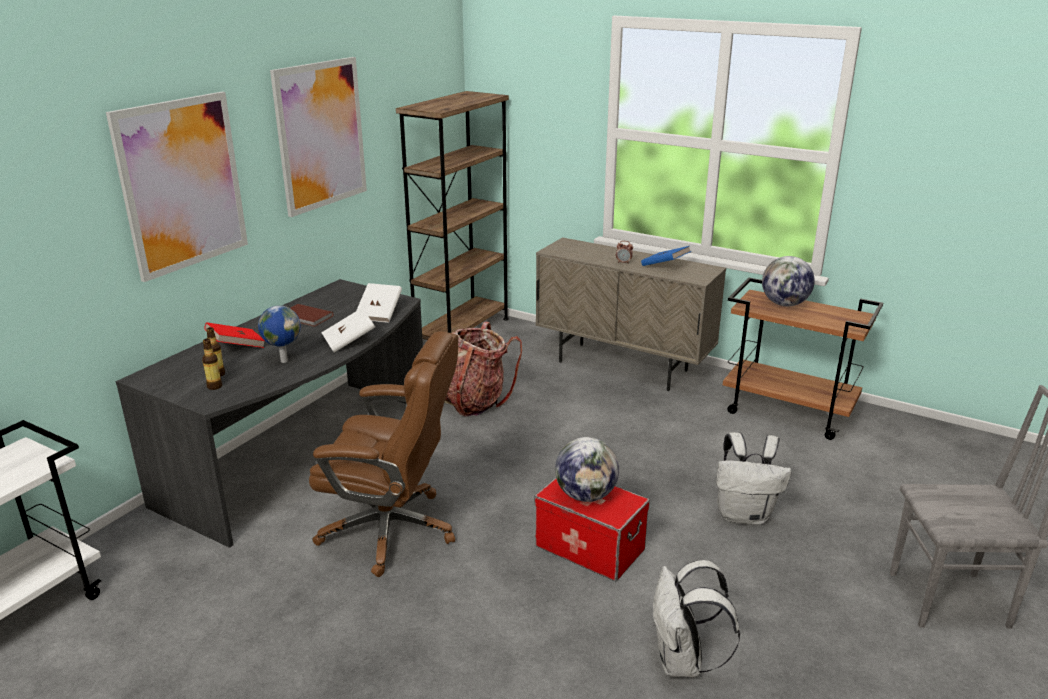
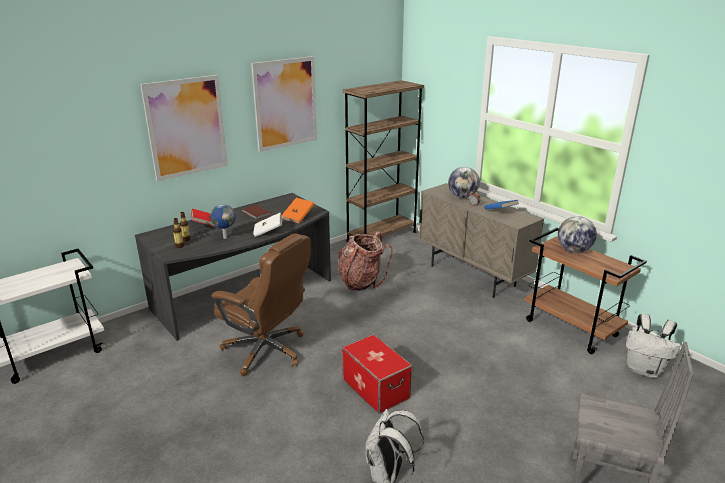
camera: 20 degrees right, 0 degrees up
(379, 313) = (298, 217): white book -> orange book
(586, 495) = (373, 354): globe -> globe (462, 196)
(744, 515) = (492, 391): white backpack -> white backpack (644, 370)

